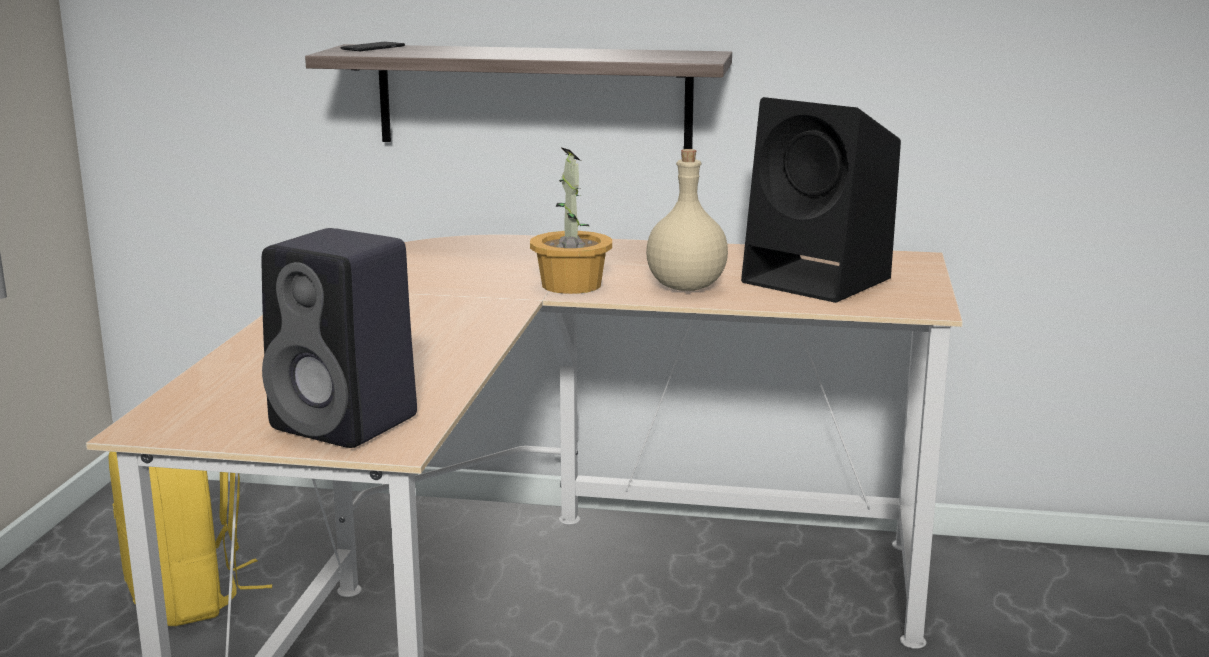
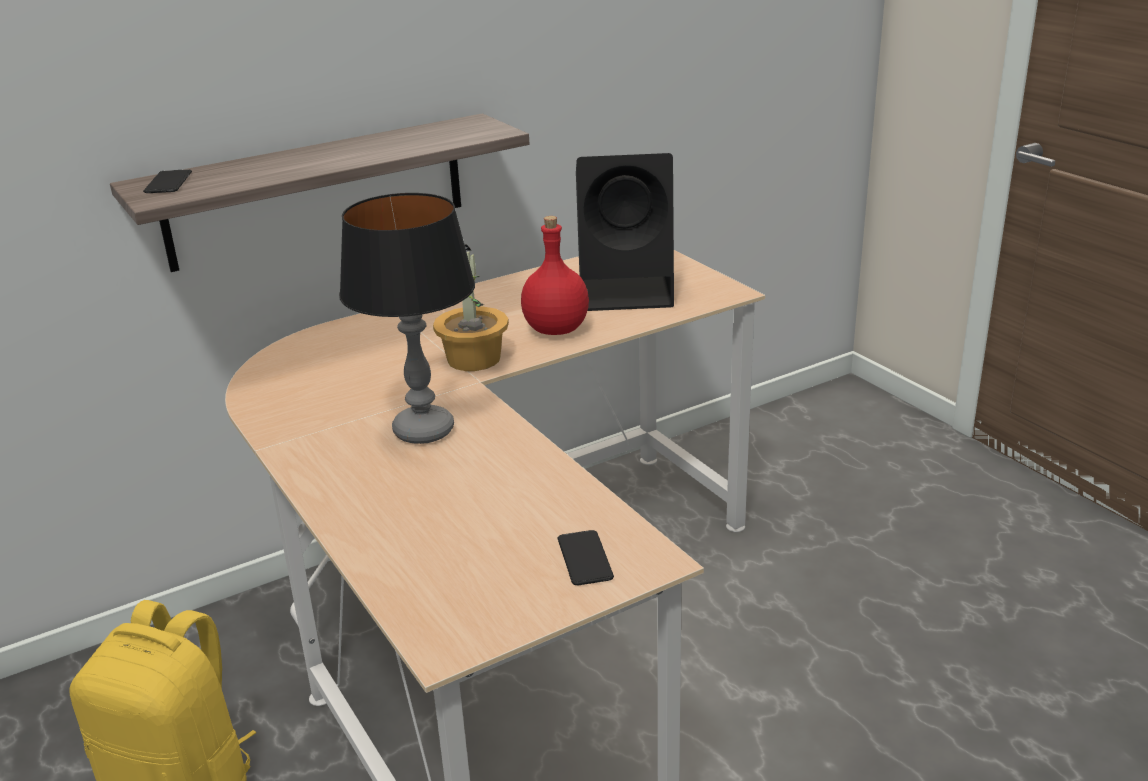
camera: 40 degrees left, 10 degrees up
(349, 423) = (585, 559): black speaker -> phone
(428, 313) = (423, 430): none -> table lamp
(685, 287) = (555, 329): beige bottle -> red bottle

